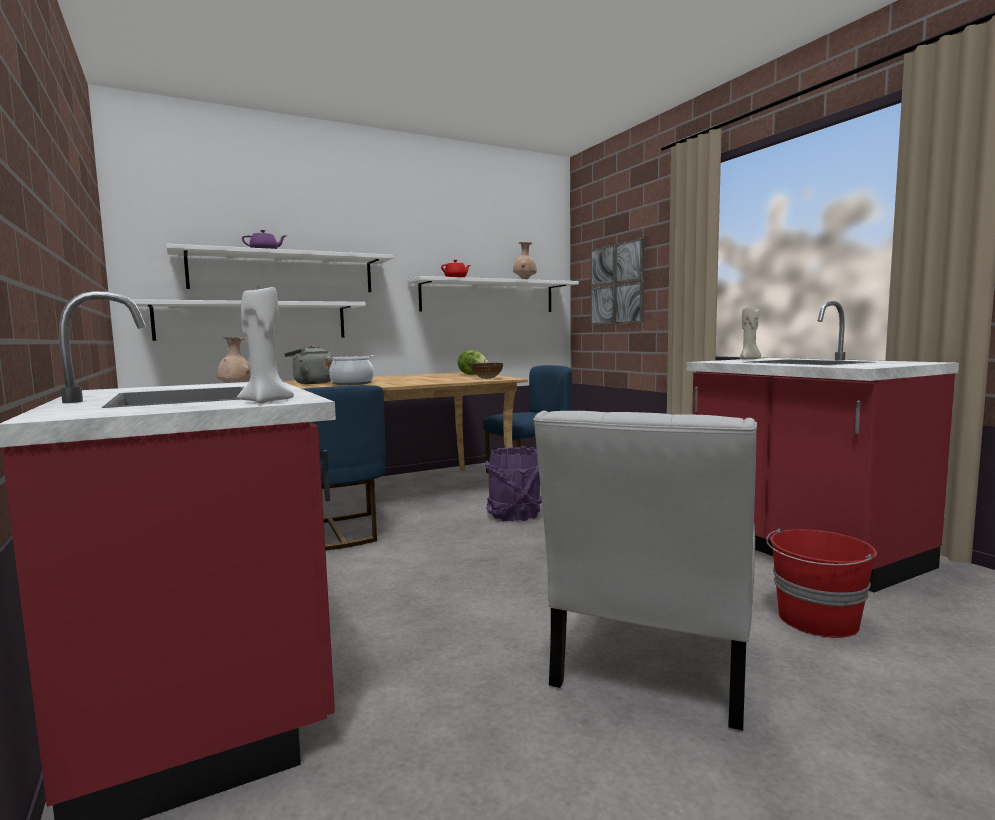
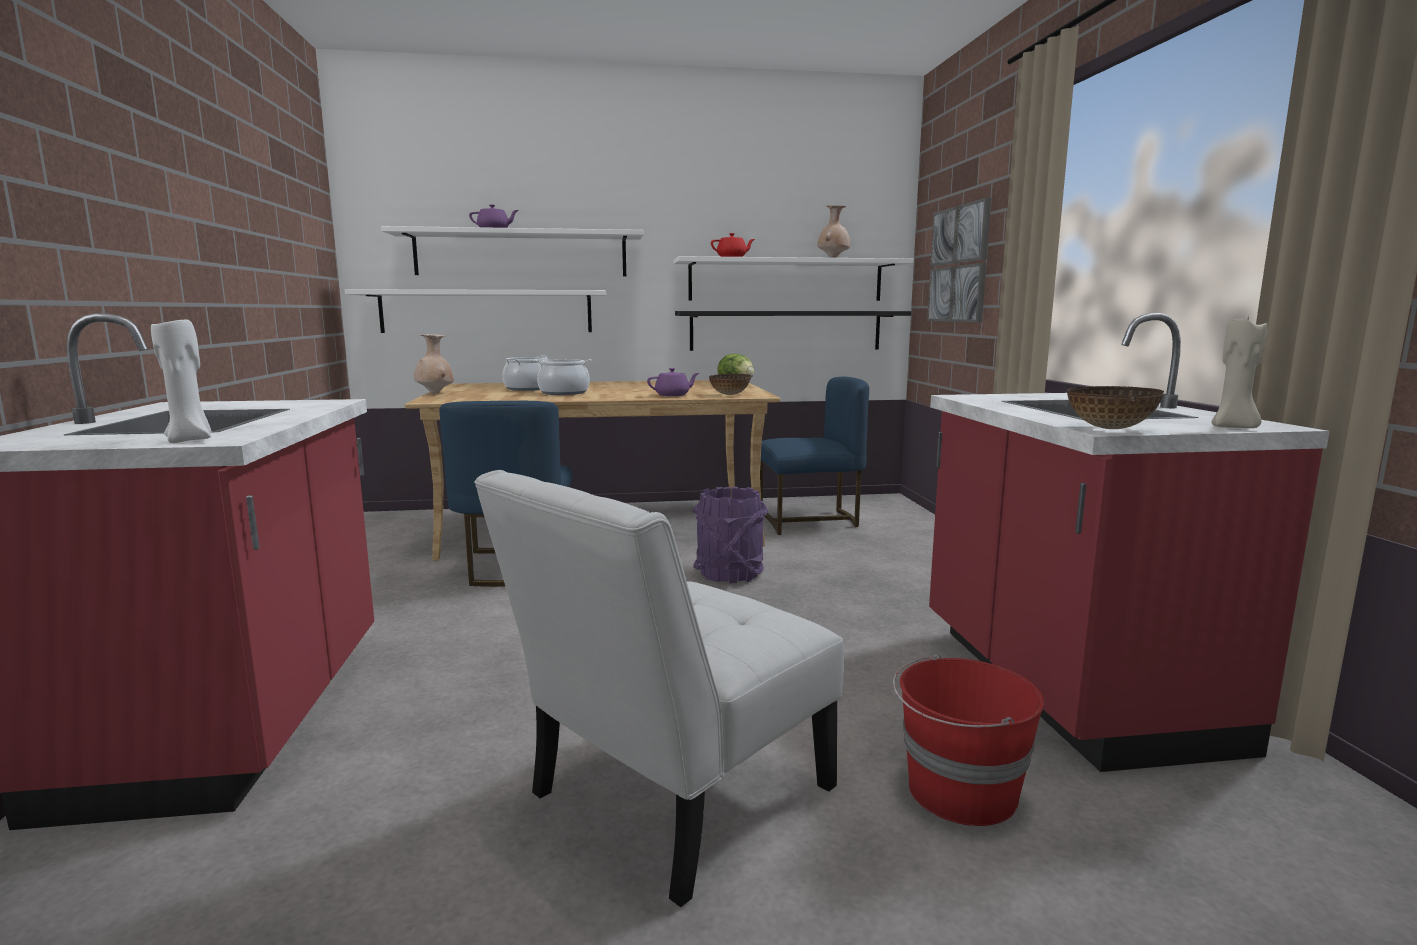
camera: 20 degrees right, 5 degrees up
(311, 383) = (528, 389): grey kettle -> cooking pot
(446, 381) = (673, 395): none -> purple teapot
(490, 334) = (786, 330): none -> black shelf
(749, 359) = (1040, 395): beige candle -> beige candle (1233, 428)
(861, 366) = (1108, 428): none -> bowl

